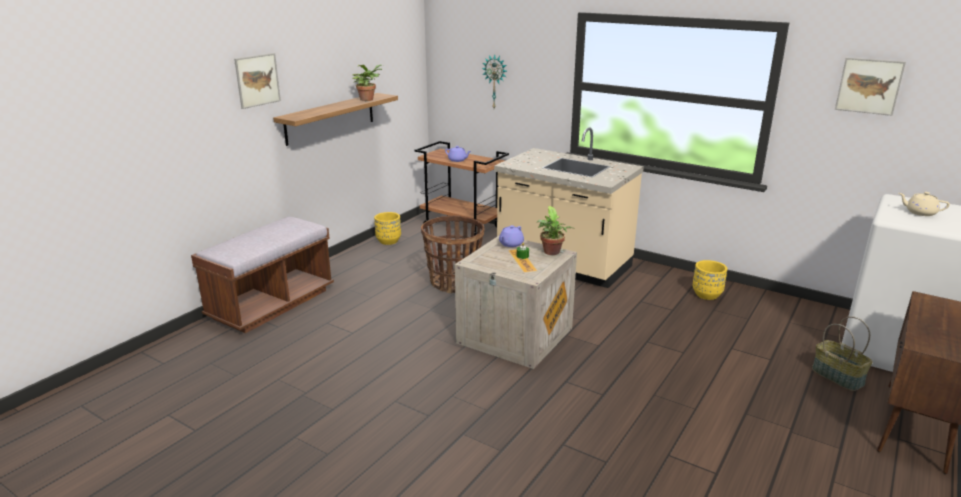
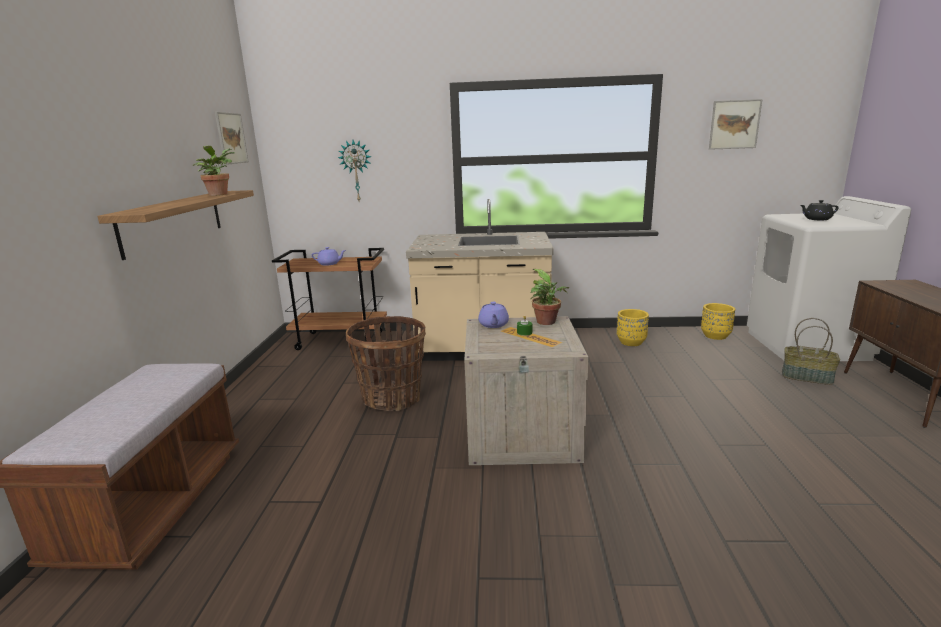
camera: 30 degrees left, 5 degrees down
(257, 80) = (64, 154): picture -> picture (231, 138)
(388, 241) = (266, 375): yellow planter -> yellow planter (715, 336)
(920, 212) = (816, 219): beige teapot -> black teapot

